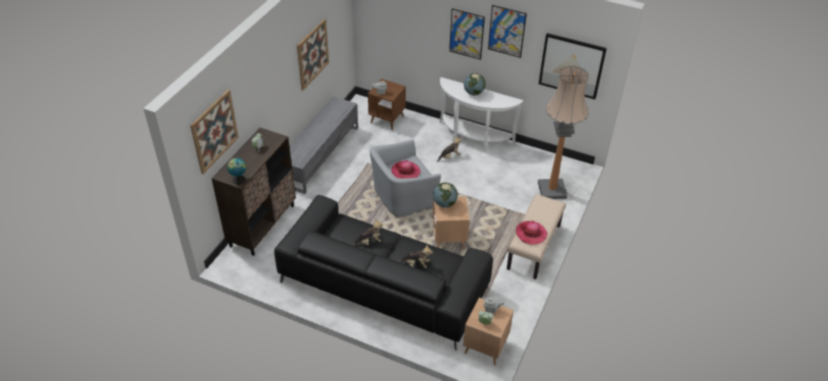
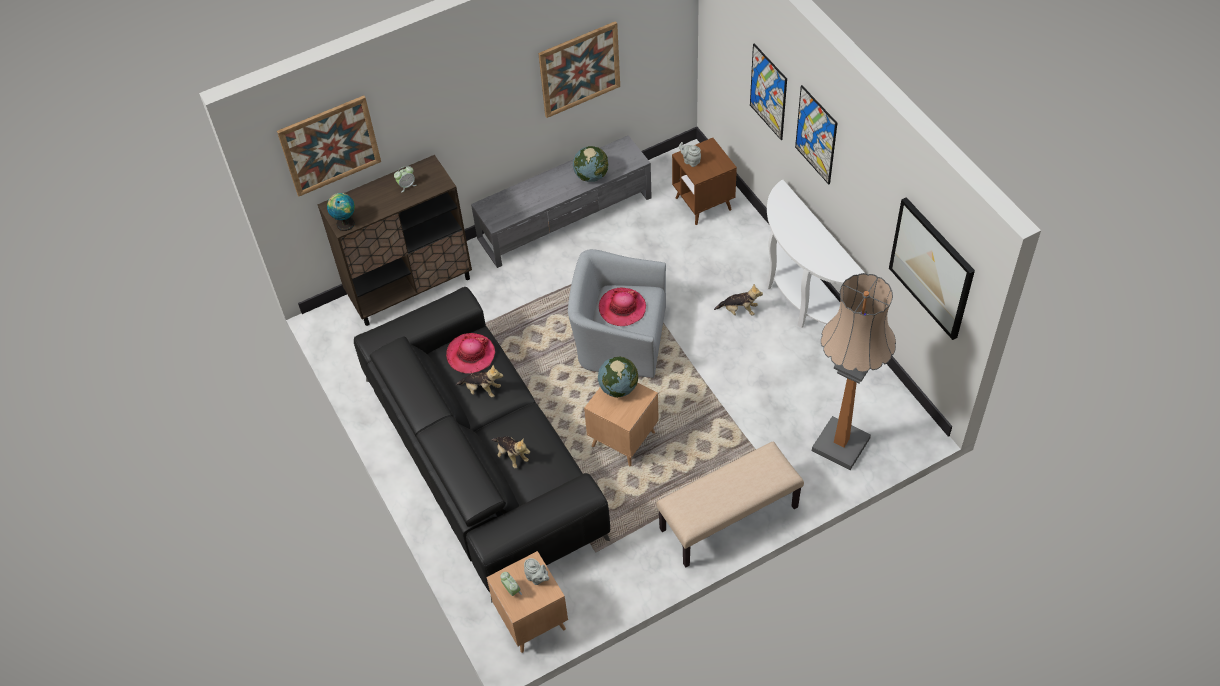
camera: 40 degrees right, 10 degrees up
(473, 93) = (805, 231): globe -> globe (591, 176)
(506, 31) = (860, 162): picture -> picture (768, 92)
(531, 233) = (702, 499): hat -> hat (470, 354)

